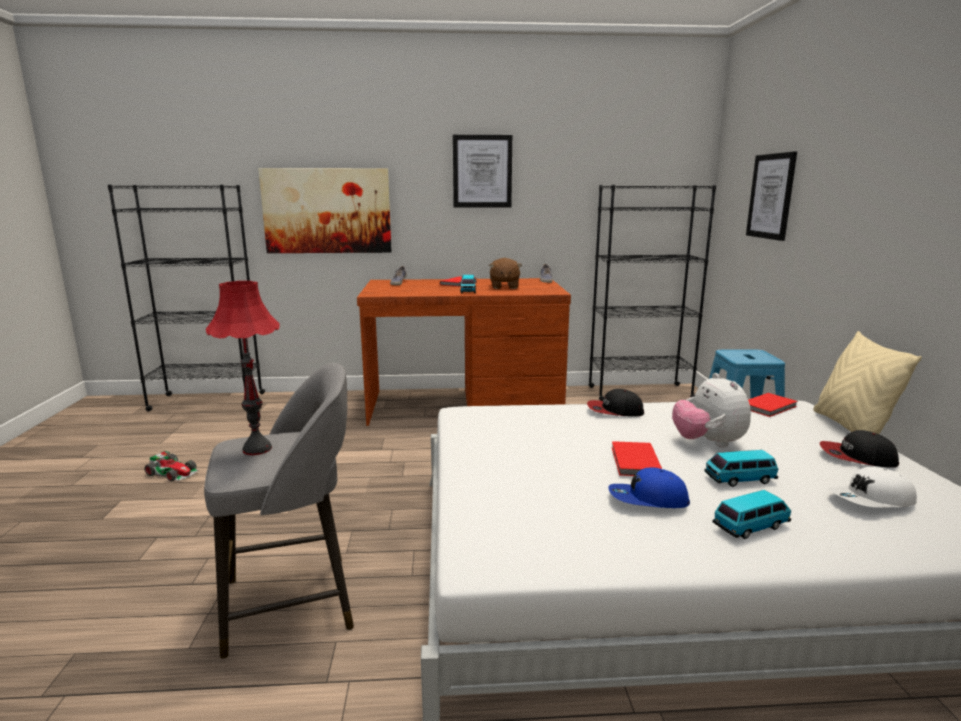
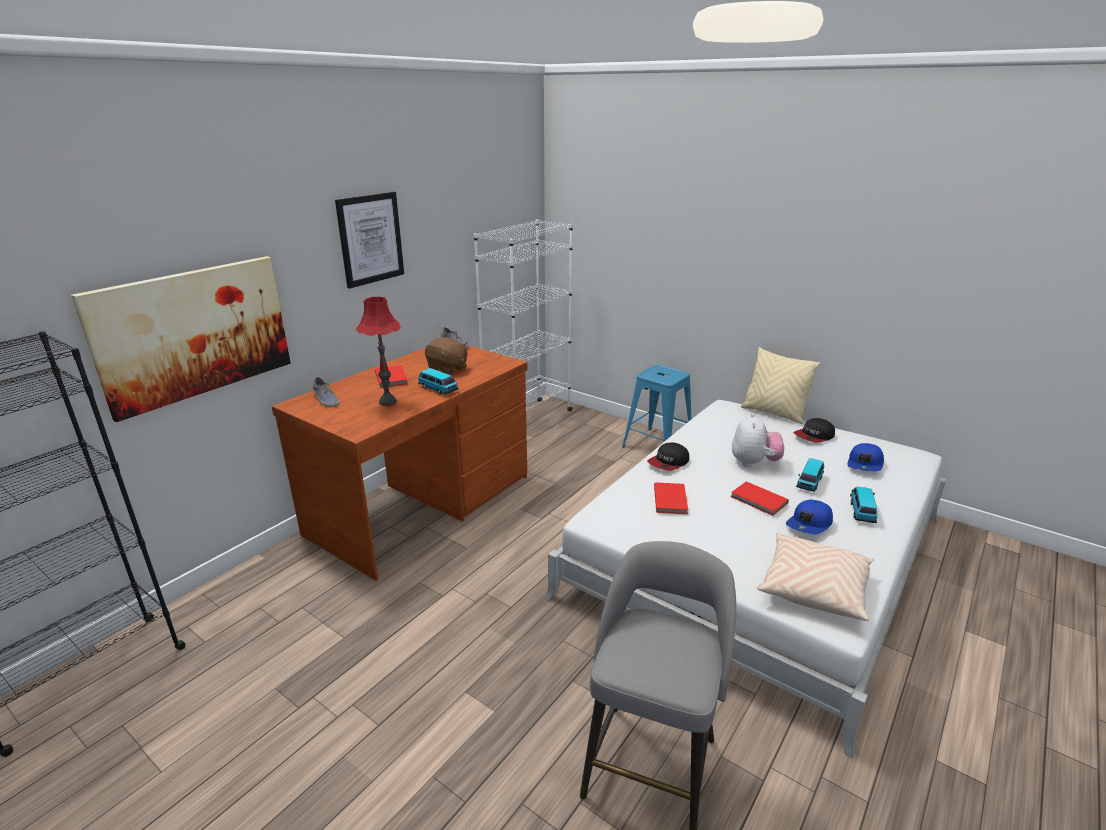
camera: 50 degrees left, 10 degrees up
(173, 472) = (279, 780): toy car -> none
(257, 449) = (654, 656): red table lamp -> red table lamp (387, 402)
(523, 530) = (813, 588): none -> beige pillow
(639, 392) = (528, 421): black bookcase -> white bookcase
(708, 443) = (754, 463): plush toy -> plush toy turned 105 degrees counterclockwise
(769, 407) = (721, 414): red book -> red book (671, 499)
(771, 196) = (635, 237): picture -> none
(871, 500) = (865, 464): white cap -> blue cap

